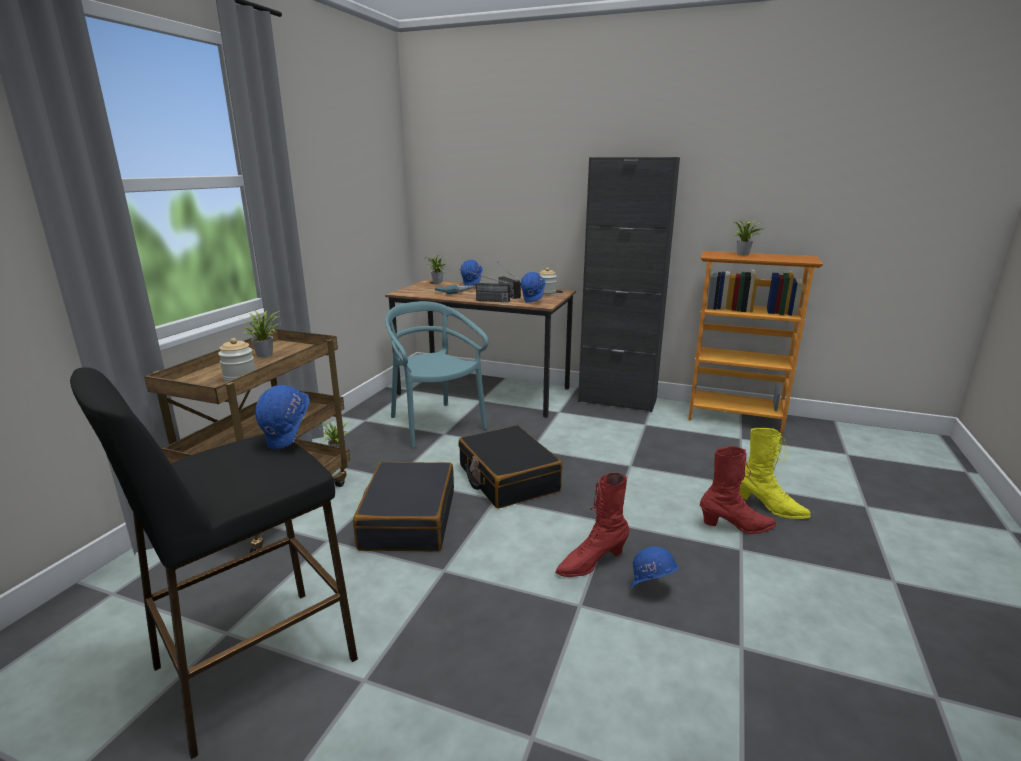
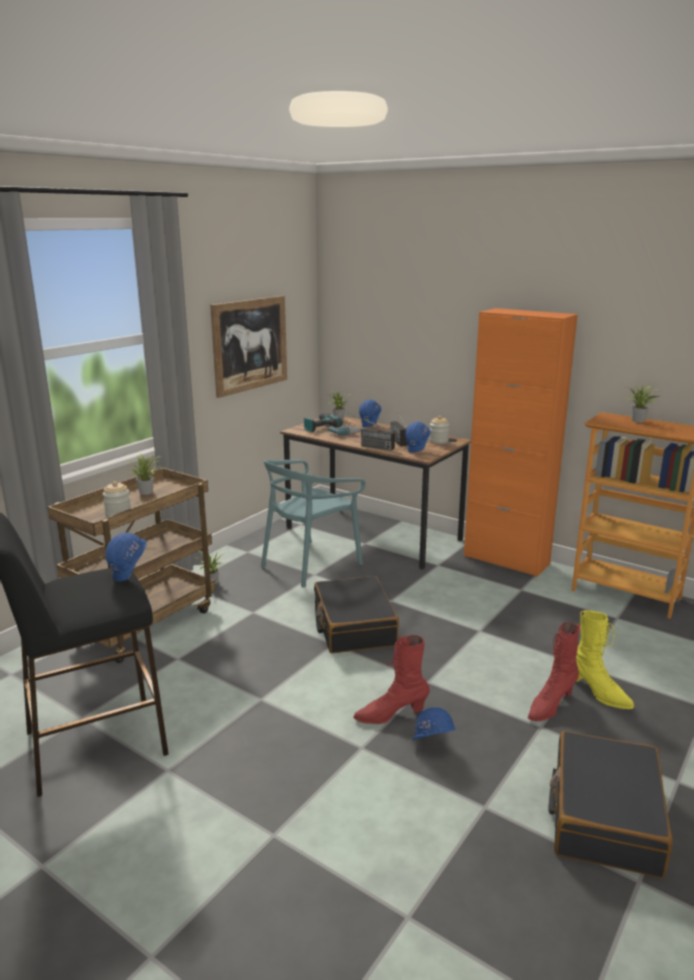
camera: 15 degrees right, 0 degrees up
(349, 202) = (250, 344): none -> picture
(408, 520) = (249, 651): black suitcase -> black suitcase (604, 816)
(423, 289) = (320, 427): none -> power drill
(435, 424) = (310, 564): turquoise chair -> turquoise chair turned 120 degrees counterclockwise
(617, 401) = (506, 560): black cabinet -> orange cabinet
(736, 526) = (550, 705): red boot -> red boot turned 120 degrees clockwise

